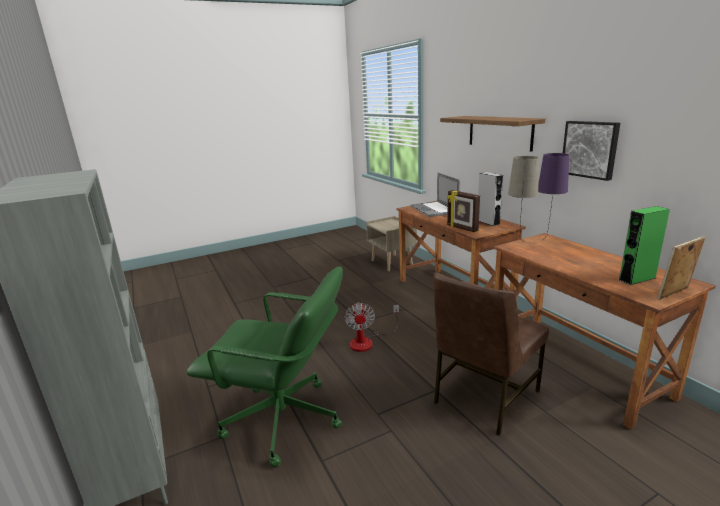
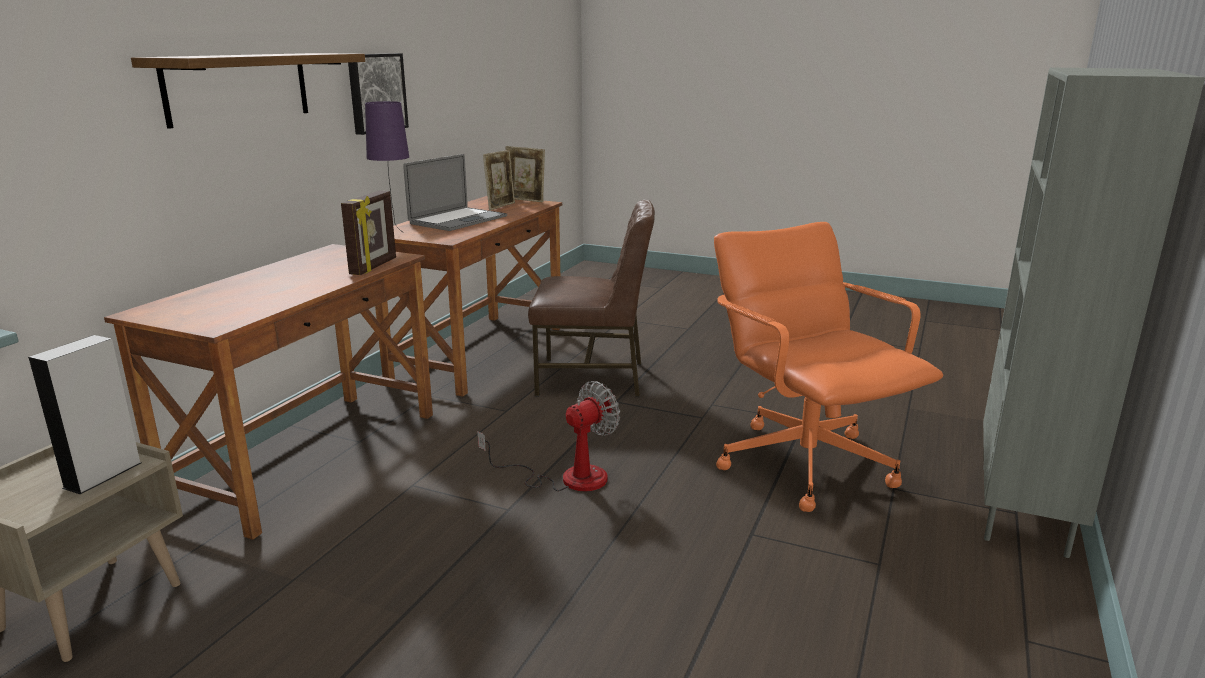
camera: 130 degrees left, 0 degrees up
(283, 420) = (805, 463): green office chair -> orange office chair
(433, 209) = (225, 303): laptop -> laptop (458, 220)
(488, 222) = (321, 259): grey speaker -> grey speaker (103, 475)
(519, 243) = (426, 238): beige table lamp -> none
(637, 279) = (500, 206): green speaker -> picture frame

